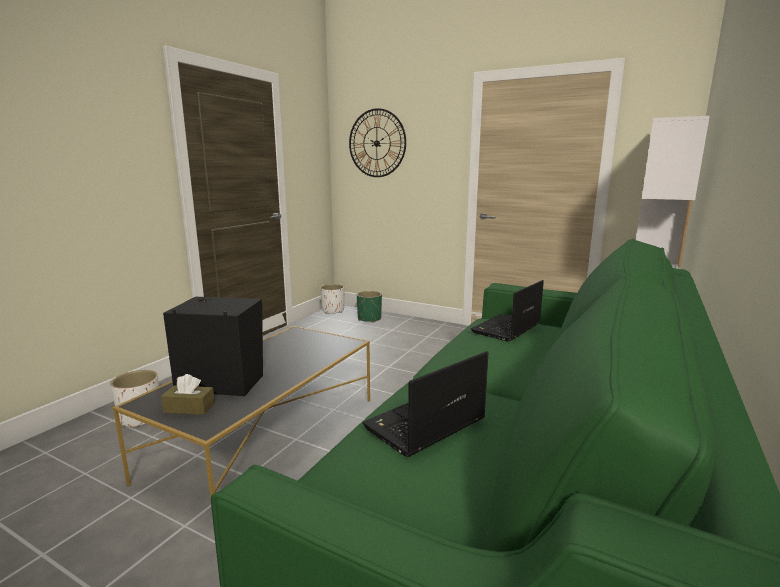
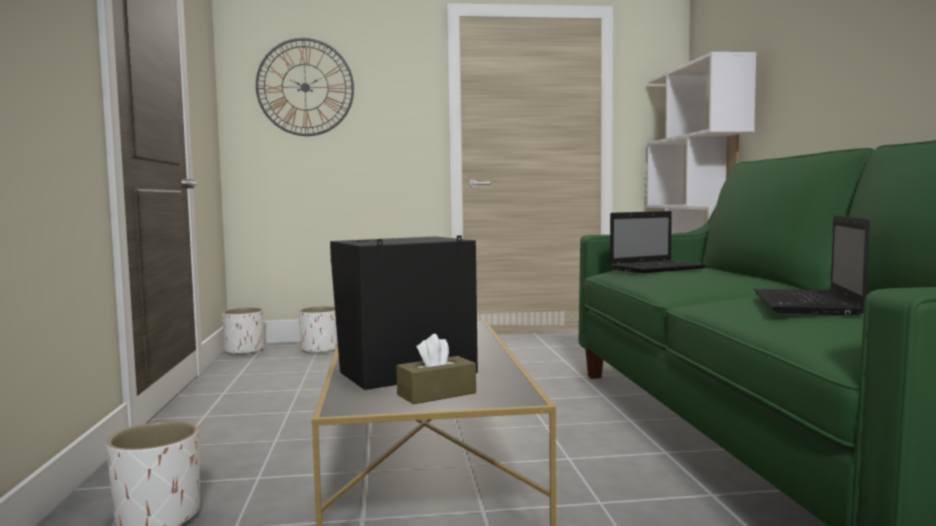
camera: 35 degrees left, 10 degrees down
(369, 319) = (320, 350): green planter -> white planter
(506, 329) = (658, 268): laptop -> laptop turned 120 degrees counterclockwise

